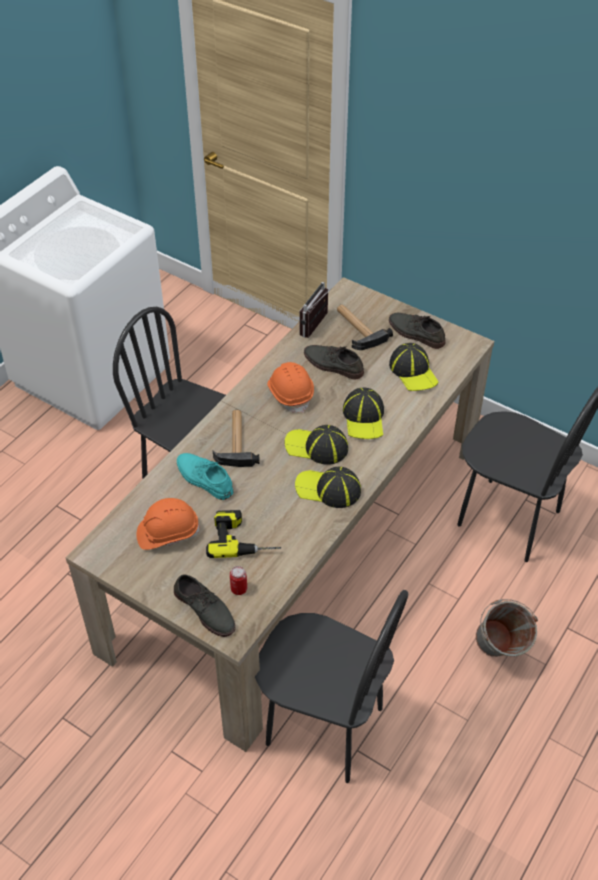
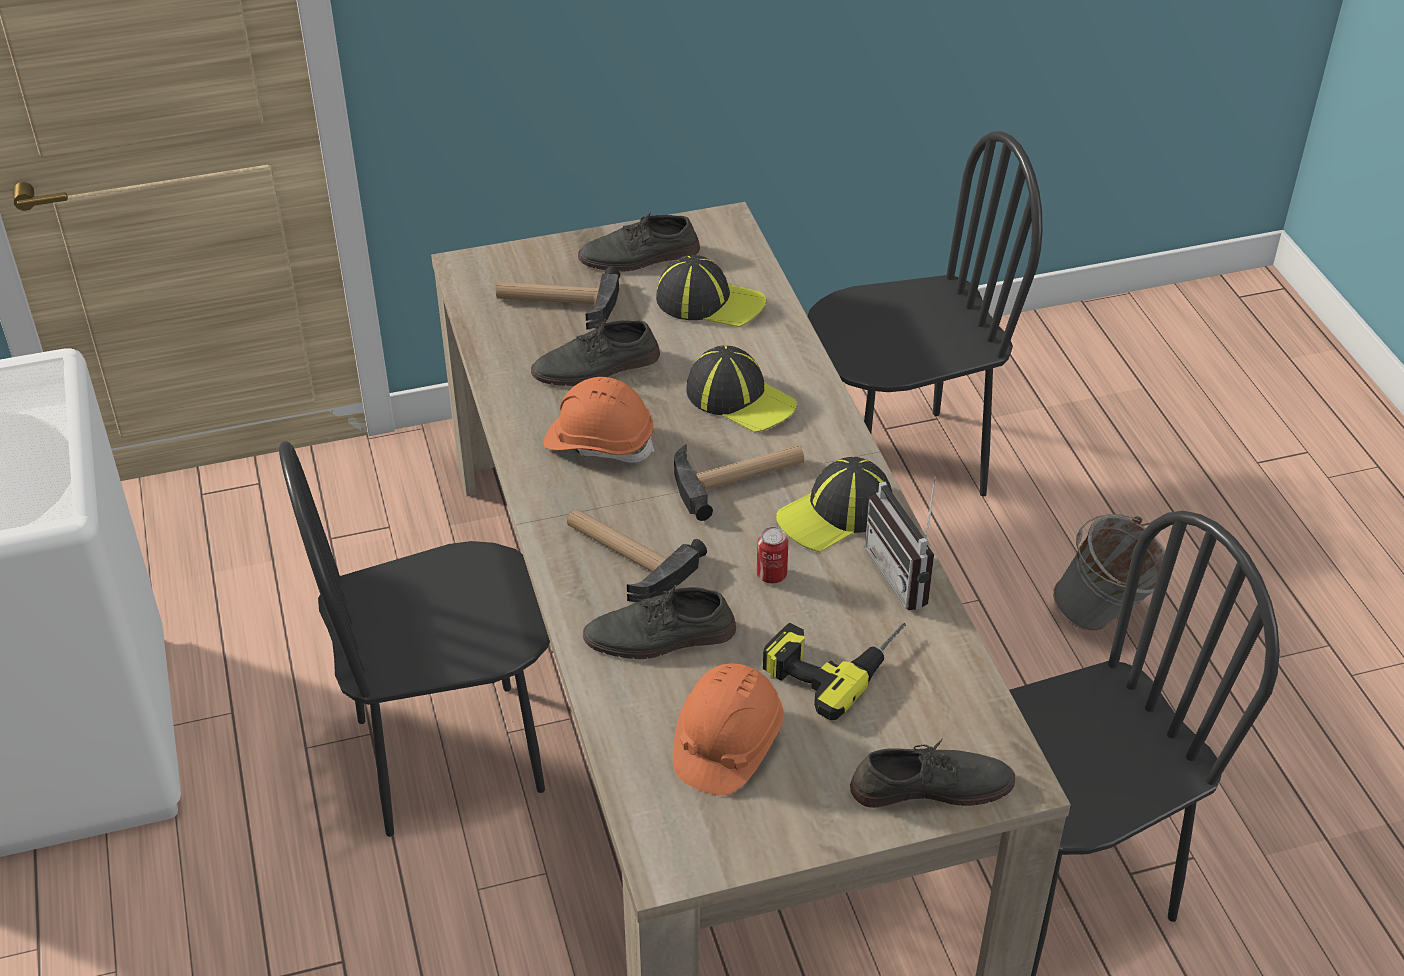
camera: 50 degrees left, 5 degrees down
(203, 479) = (660, 636): turquoise shoe -> grey shoe
(239, 589) = (929, 722): can -> can (771, 574)
(316, 447) = (740, 477): cap -> hammer
(318, 326) = (499, 336): radio -> radio (907, 575)

